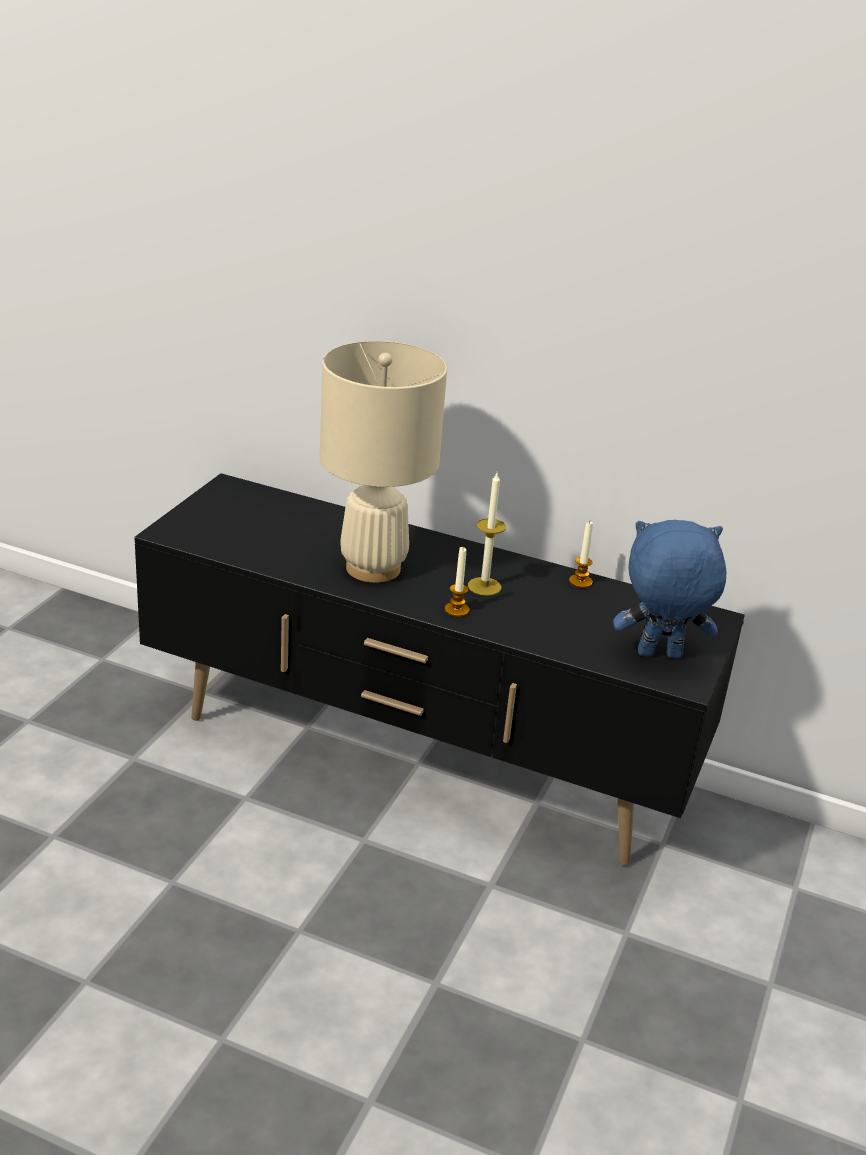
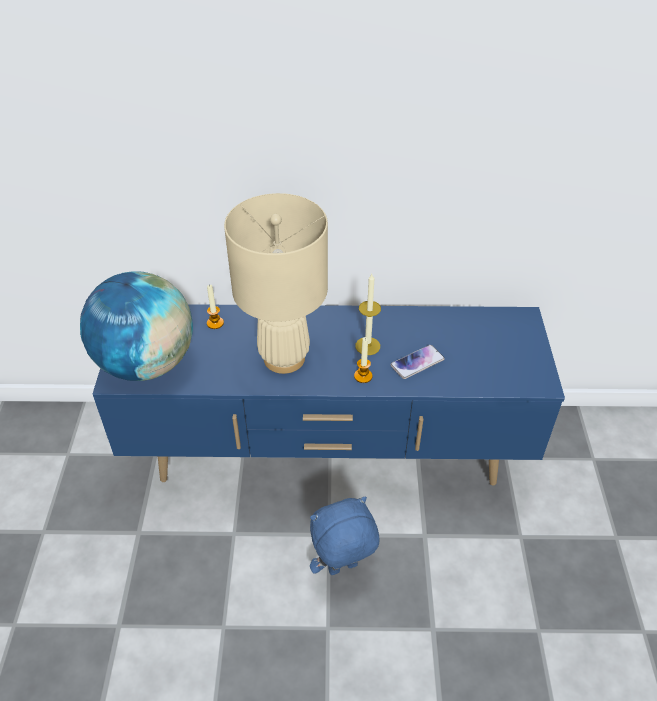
camera: 20 degrees left, 15 degrees up
(211, 529) = (146, 364): none -> globe
(419, 760) = (329, 454): black tv stand -> blue tv stand
(535, 618) = (417, 362): none -> phone
(580, 582) = (425, 317): candle -> candle (215, 323)
(659, 656) = (512, 366): blue plush toy -> blue plush toy (343, 569)

